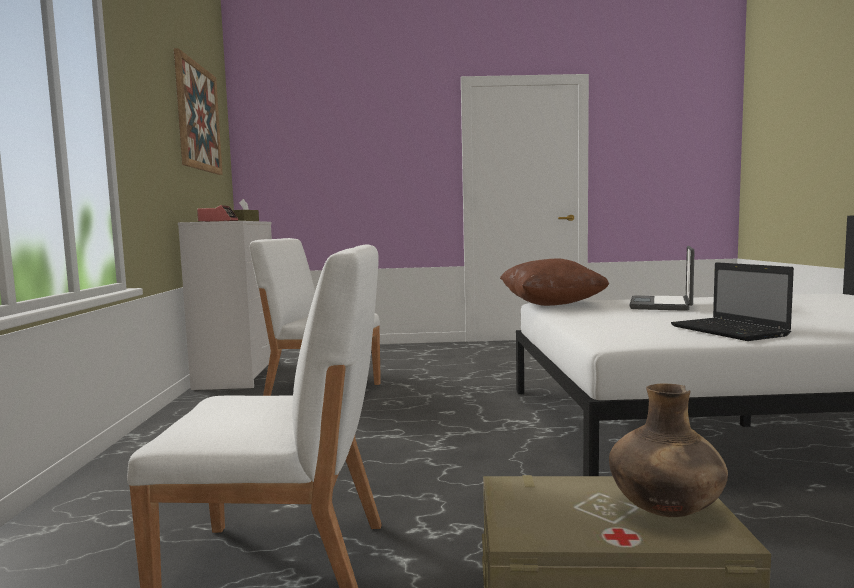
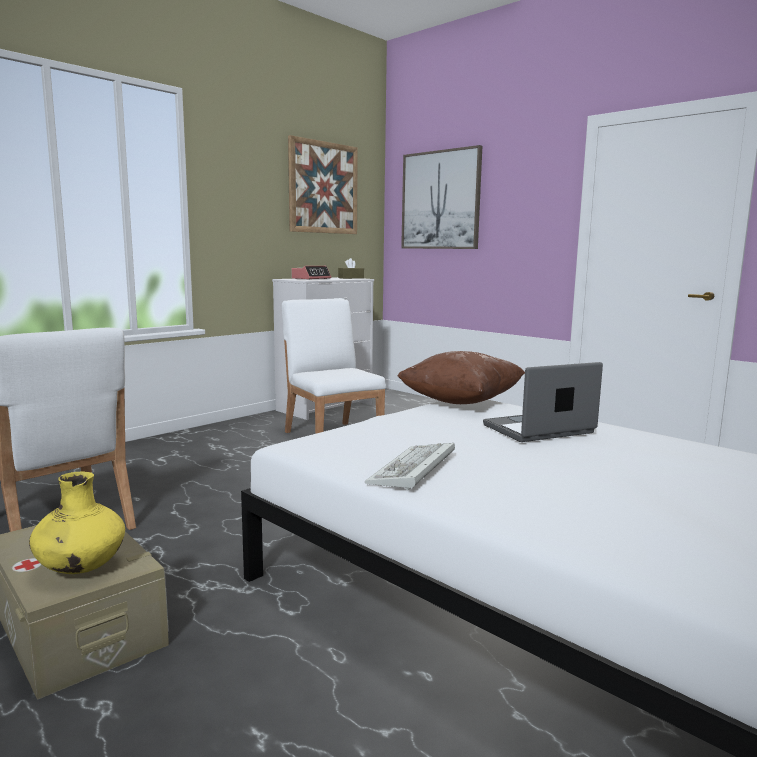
camera: 45 degrees right, 5 degrees up
(310, 142) = (440, 200): none -> picture
(665, 510) = (80, 568): brown vase -> yellow vase
(730, 331) = (413, 470): laptop -> keyboard

